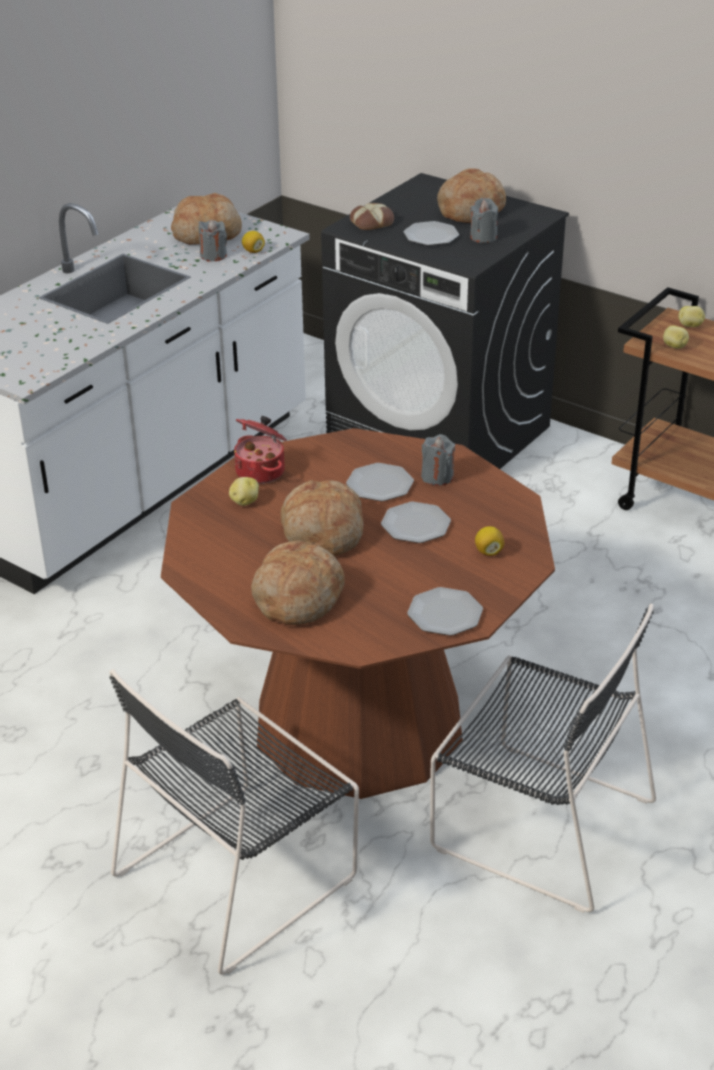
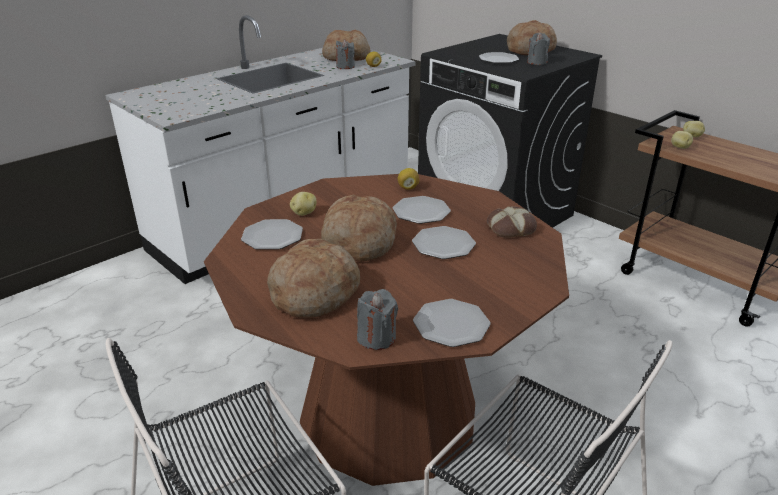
camera: 10 degrees right, 5 degrees down
(223, 537) = (272, 237): none -> plate
(261, 471) = (327, 194): cooking pot -> none
(371, 222) = (458, 51): bread -> bread (510, 228)
(437, 477) = (472, 211): grey candle -> grey candle (377, 338)
(488, 551) = (506, 273): lemon -> lemon (408, 188)

